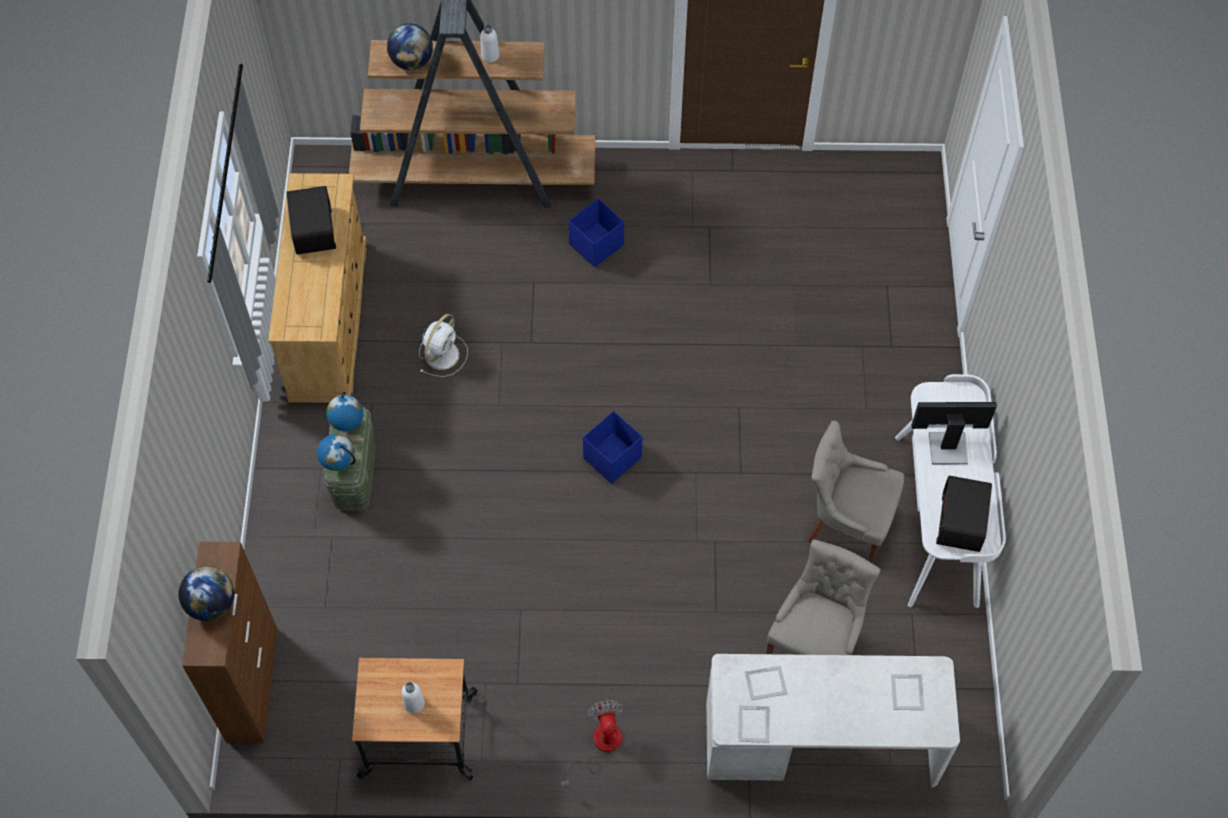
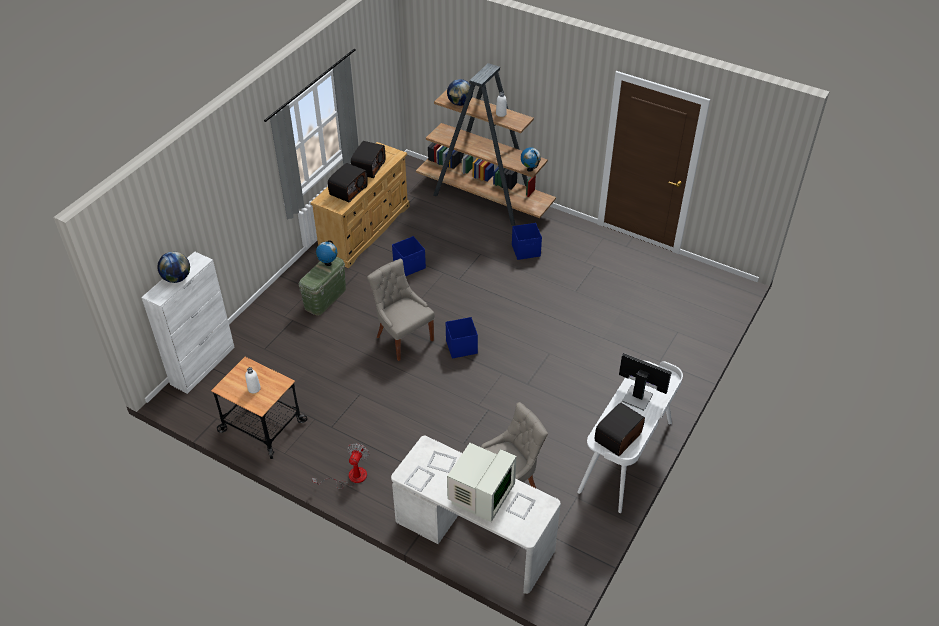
camera: 30 degrees right, 15 degrees down
(252, 683) = (203, 365): brown cabinet -> white cabinet
(312, 290) = (348, 190): none -> radio
(339, 465) = (310, 278): globe -> globe (530, 169)
(443, 354) = (410, 266): white fan -> blue storage box
(846, 523) = (570, 434): grey chair -> grey chair (403, 338)
(848, 707) = (480, 496): none -> monitor

